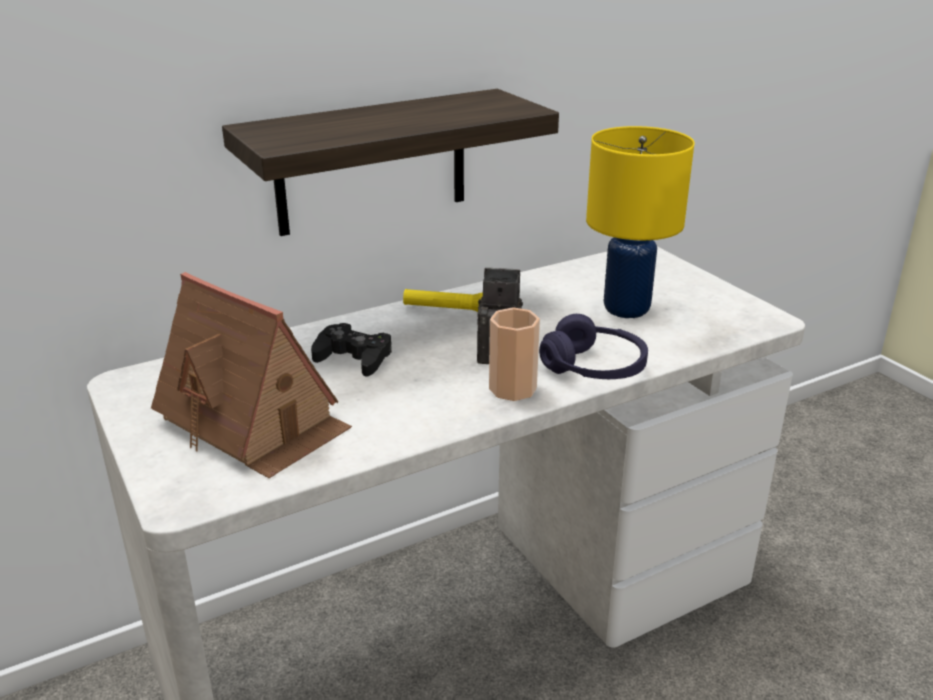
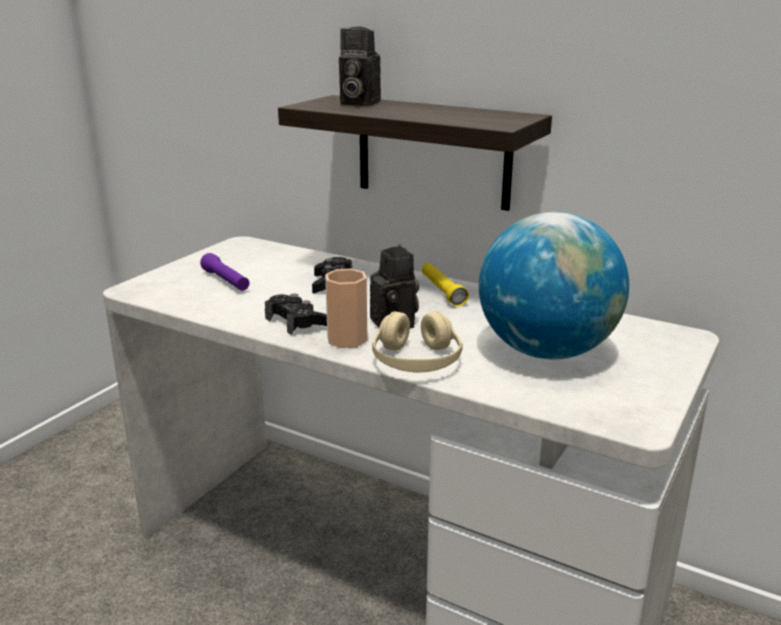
camera: 60 degrees right, 5 degrees down
(254, 422) = (226, 281): toy house -> purple flashlight
(310, 126) = (357, 103): none -> camera
(438, 405) = (297, 322): none -> black game controller
(594, 368) = (416, 361): purple headphones -> beige headphones
(624, 309) = (546, 351): yellow table lamp -> globe

